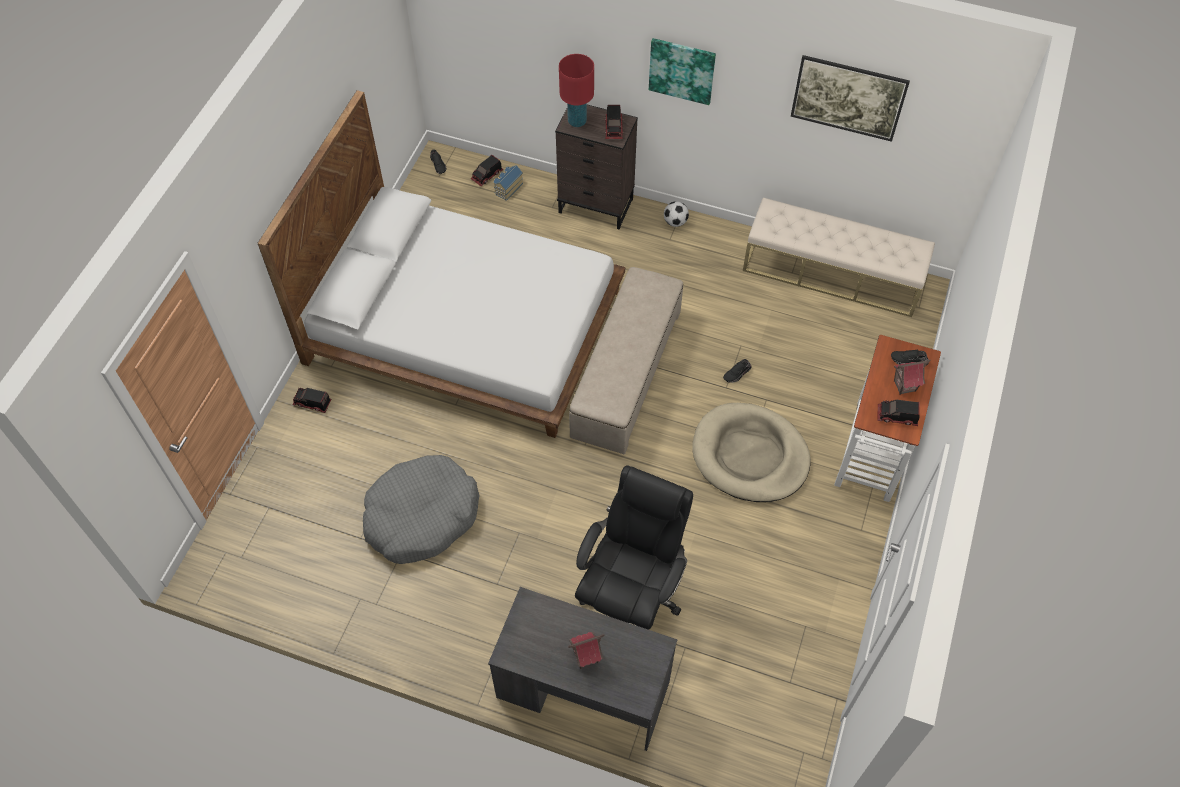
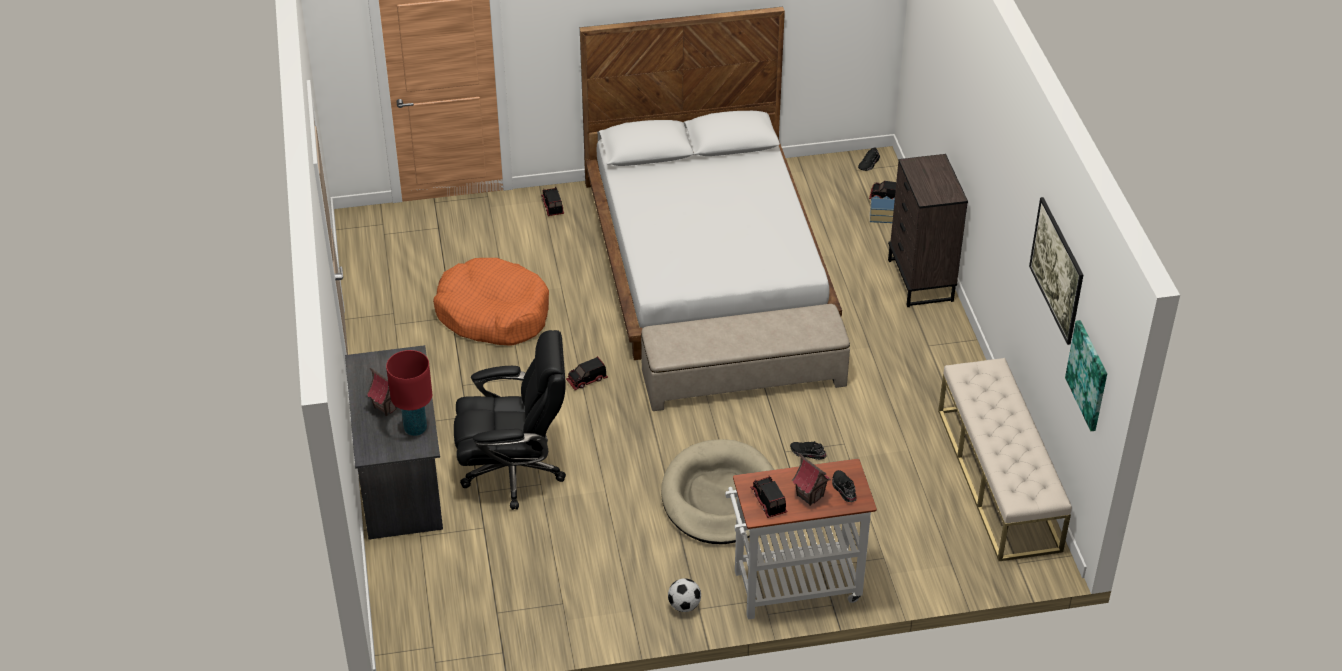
camera: 60 degrees right, 15 degrees down
(421, 516) = (493, 314): grey dog bed -> orange dog bed
(577, 121) = (923, 167): red table lamp -> red table lamp (415, 429)
(614, 128) = (938, 192): toy truck -> toy truck (587, 380)
(675, 222) = (954, 341): football -> football (684, 606)
(682, 70) = (995, 166): picture -> picture (1088, 375)

